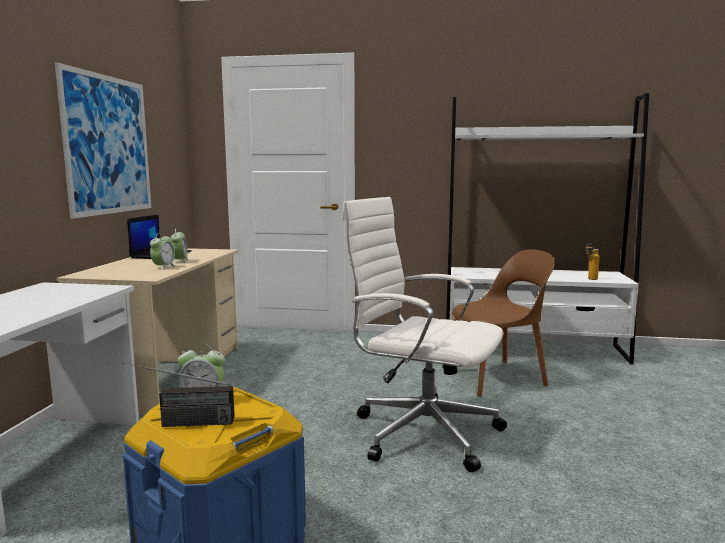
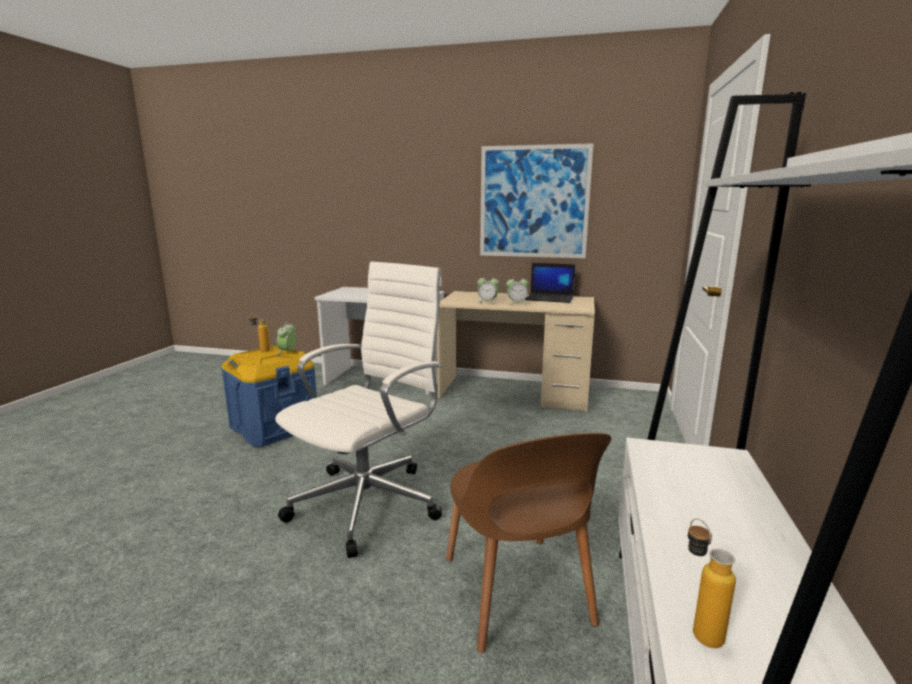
camera: 95 degrees right, 5 degrees up
(179, 423) = (261, 350): radio -> bottle

